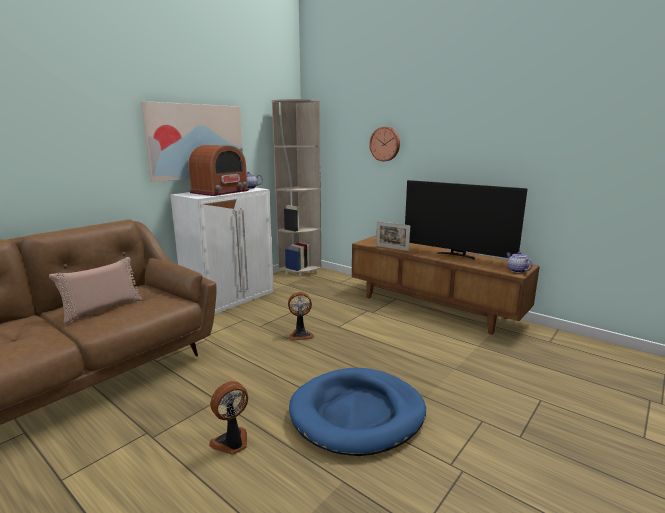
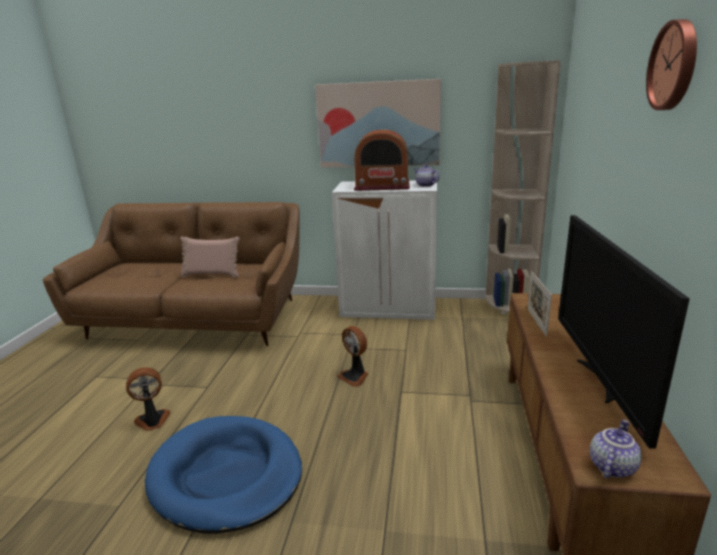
camera: 60 degrees right, 5 degrees up
(232, 443) = (153, 421): fan -> fan turned 45 degrees counterclockwise
(385, 144) = (609, 141): wall clock -> wall clock (675, 66)

